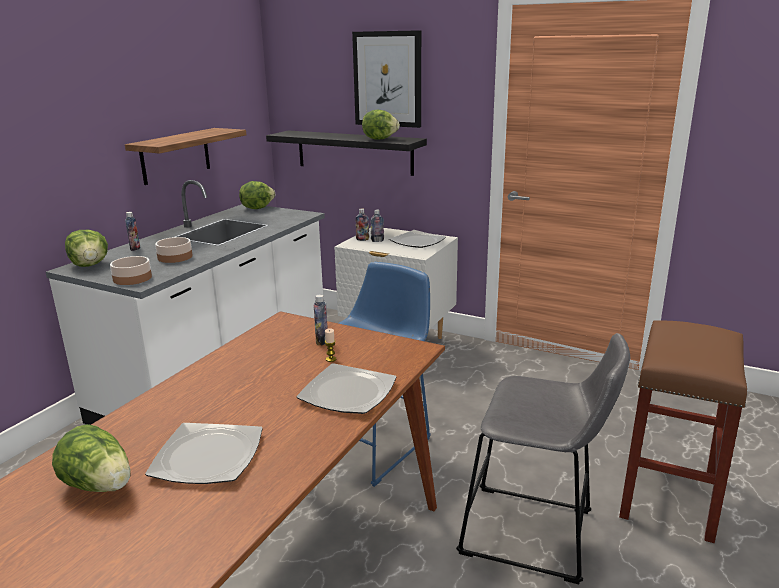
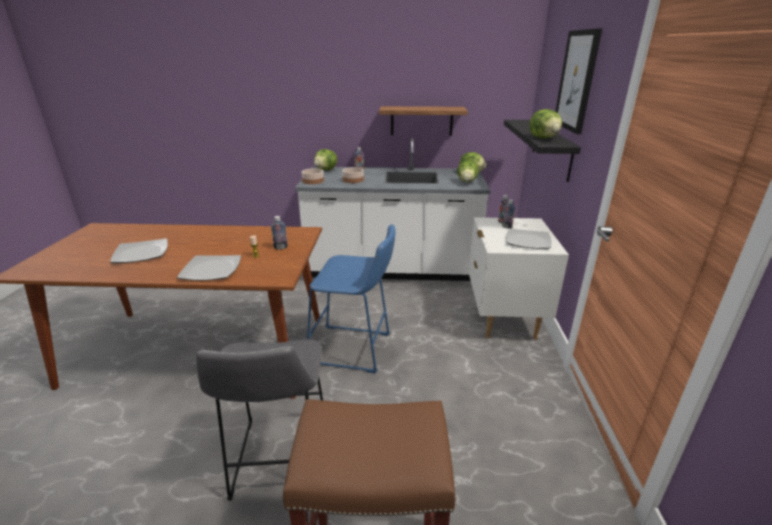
camera: 65 degrees right, 5 degrees up
(100, 485) = (120, 240): lettuce -> lettuce (467, 182)

